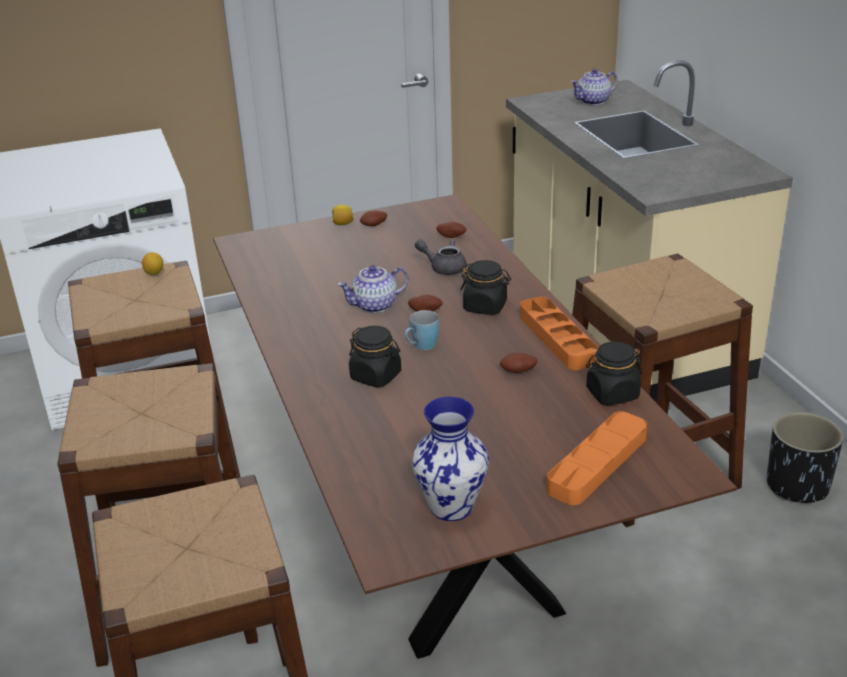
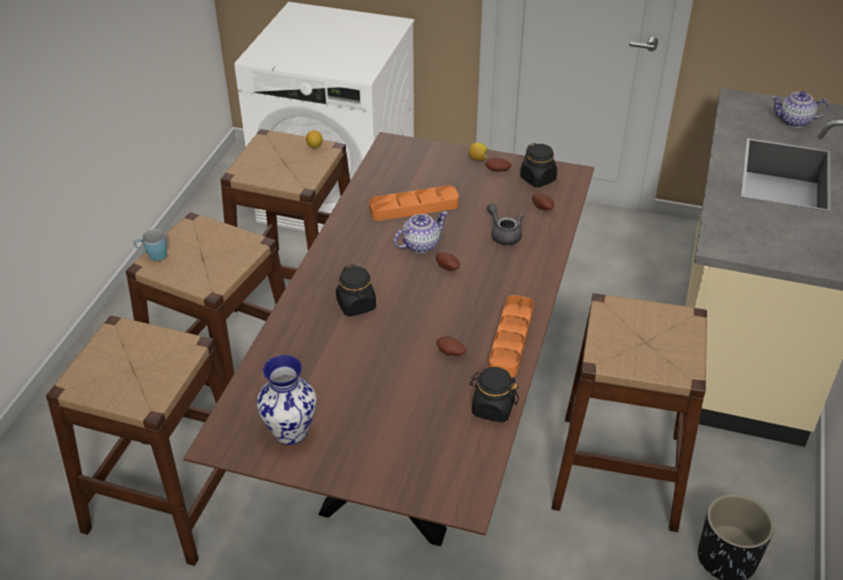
camera: 35 degrees right, 10 degrees up
(375, 305) = (420, 245): teapot -> teapot turned 135 degrees clockwise
(421, 346) = (411, 296): blue mug -> blue mug (153, 256)
(485, 306) = (493, 284): black jar -> black jar (538, 179)
(597, 463) = (415, 456): orange tray -> orange tray (414, 207)

